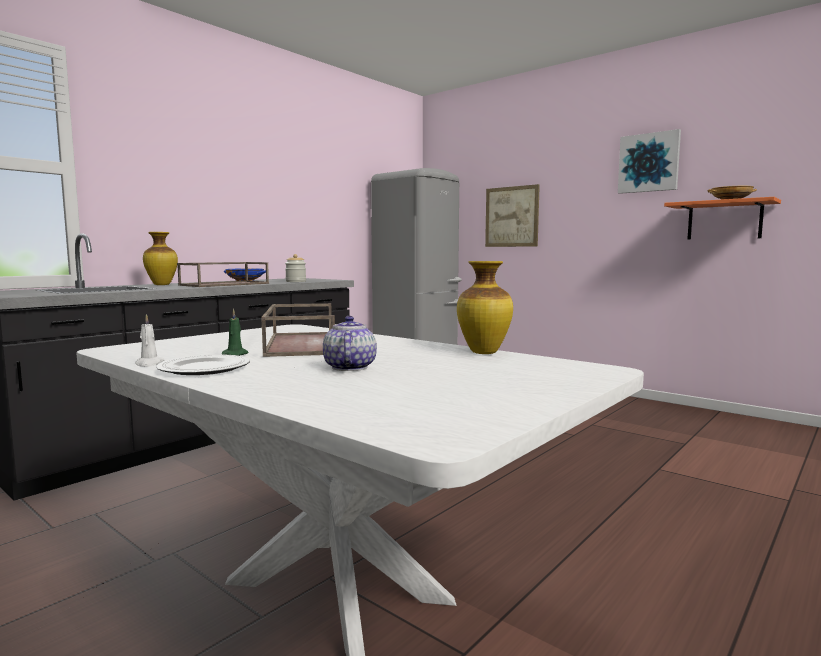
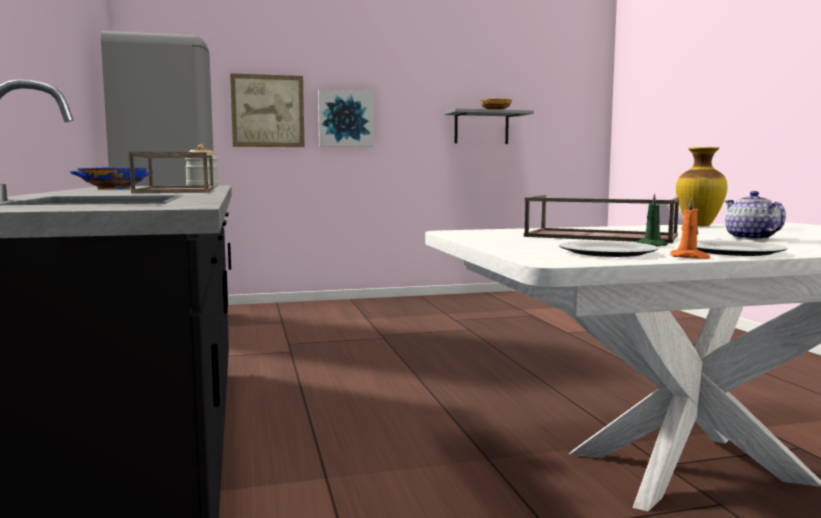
camera: 55 degrees left, 0 degrees up
(149, 364) = (690, 257): white candle -> orange candle
(162, 285) = (87, 193): vase -> none
(171, 352) = (608, 252): none -> plate
(349, 367) = (750, 238): teapot -> teapot turned 45 degrees clockwise
(649, 163) = (418, 69): picture -> picture (345, 118)
(724, 220) = (481, 128): orange shelf -> grey shelf

